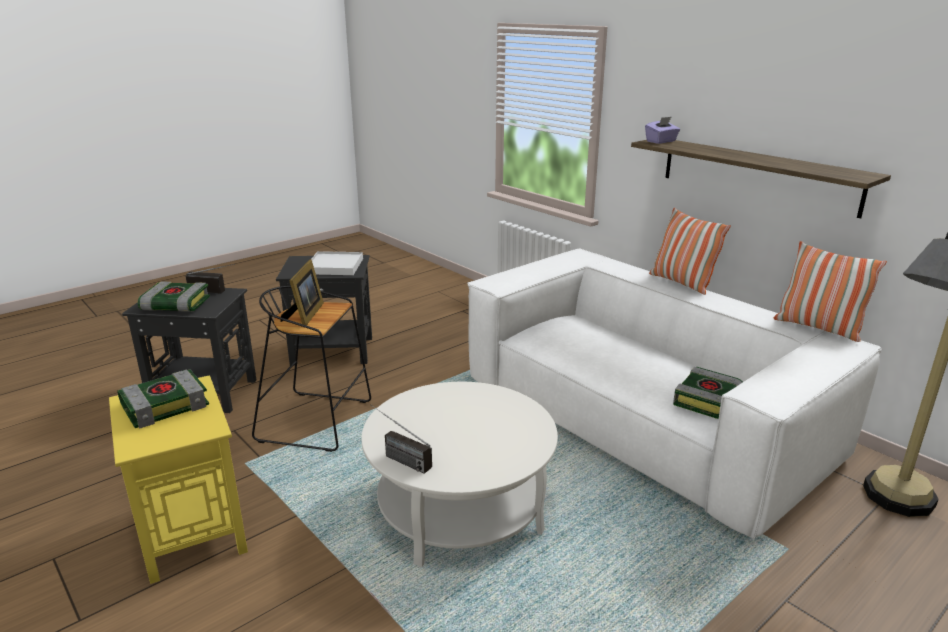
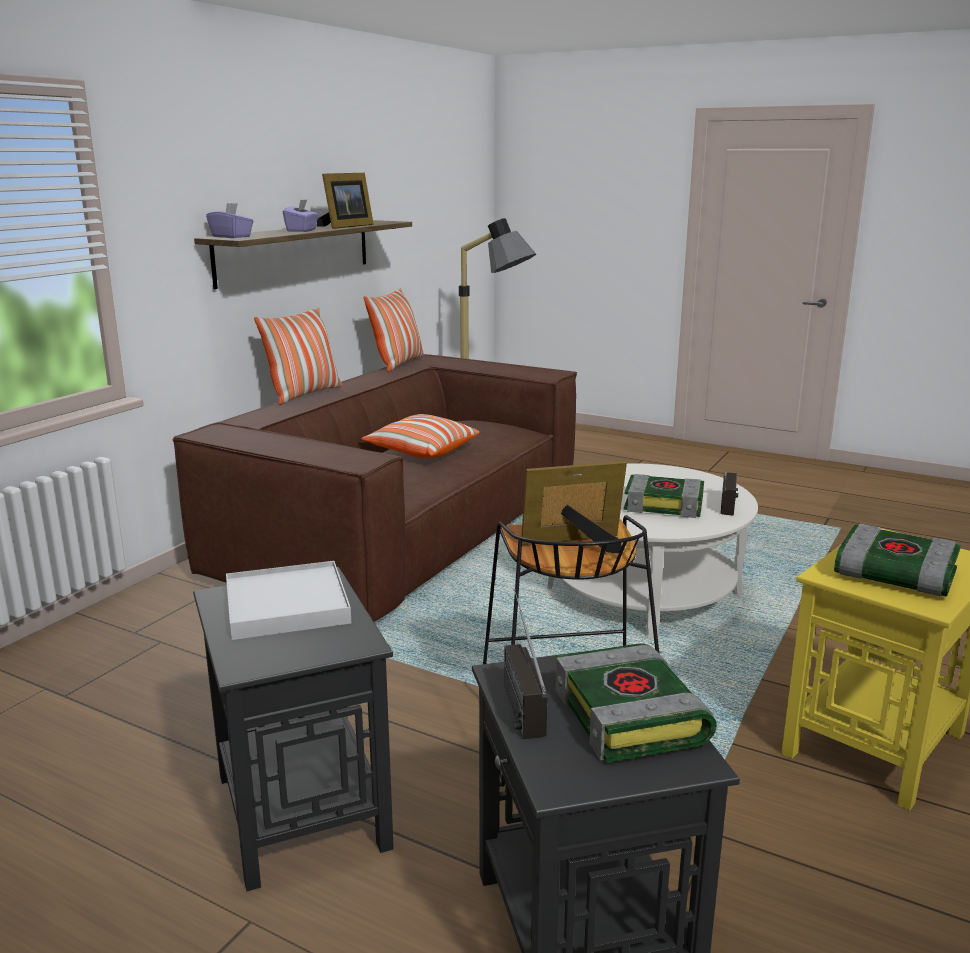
camera: 110 degrees left, 5 degrees down
(642, 417) = (404, 528): white sofa -> brown sofa
(643, 361) = (421, 452): none -> pillow
(708, 401) = (487, 430): book -> book (665, 504)
(720, 153) = (302, 231): none -> purple tissue box
(775, 163) = (345, 226): none -> picture frame

